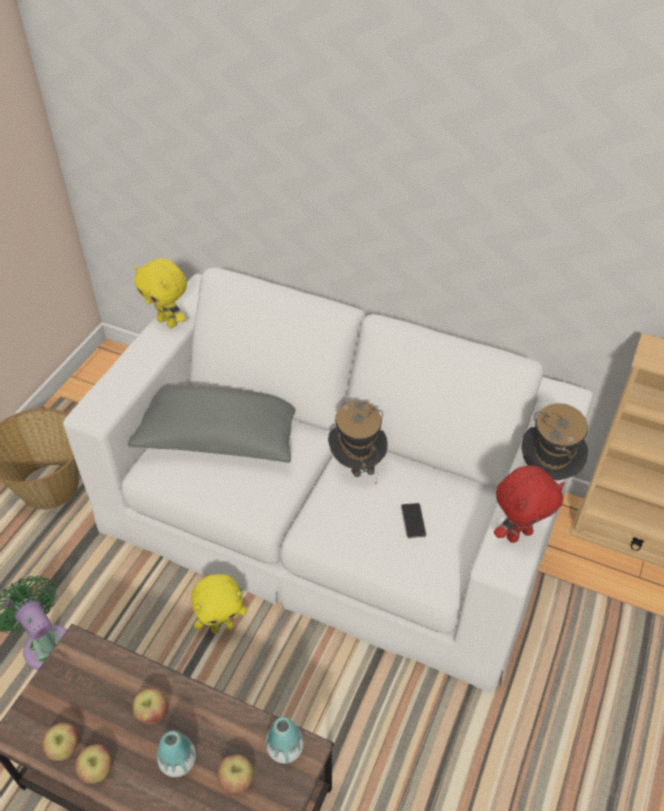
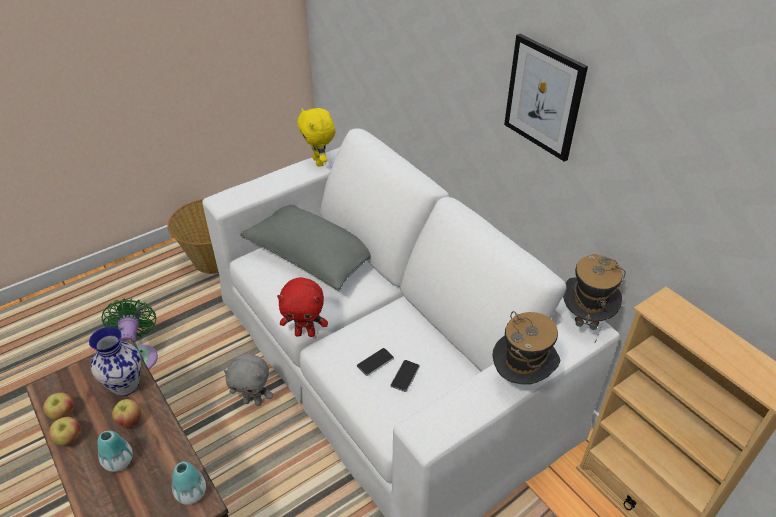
camera: 30 degrees right, 5 degrees down
(112, 679) = (125, 385): none -> vase
(222, 626) = (253, 401): yellow plush toy -> grey plush toy
(237, 780) = (144, 496): apple -> none
(356, 464) = (394, 316): hat -> hat (584, 320)
(374, 520) = (375, 362): none -> phone
(464, 181) = (544, 97): none -> picture
(518, 534) = (457, 414): red plush toy -> red plush toy (305, 333)

